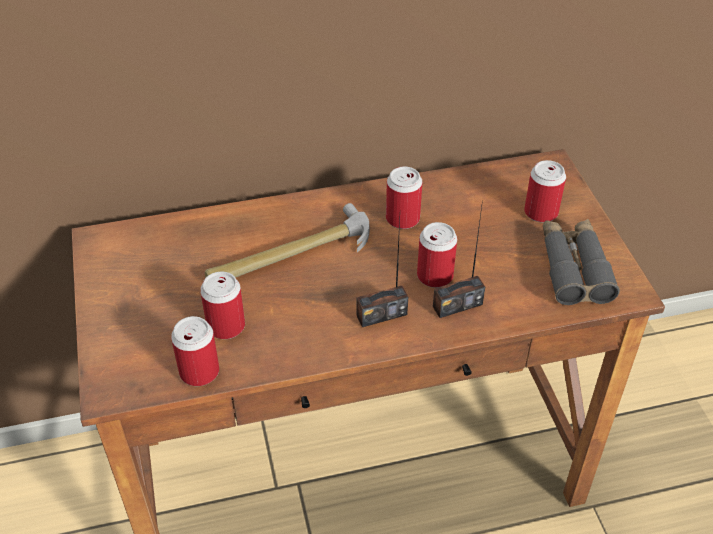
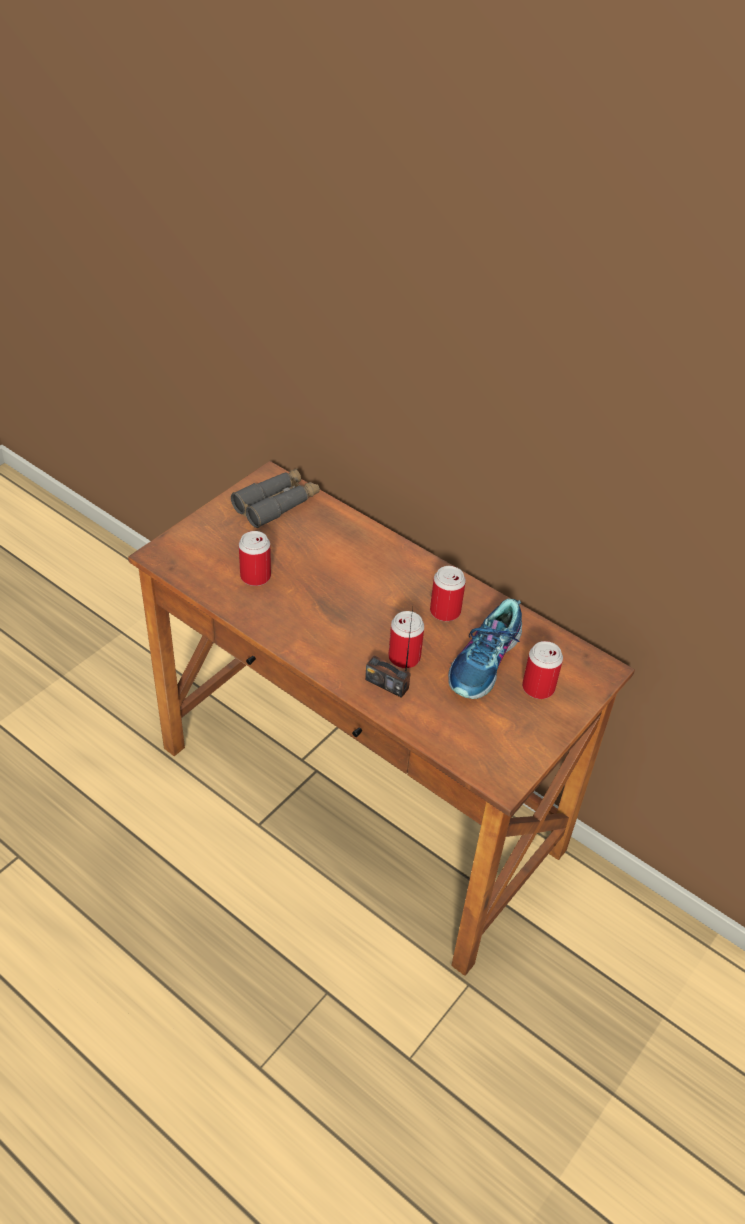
camera: 50 degrees right, 0 degrees up
(199, 372) = (207, 585): can -> none
(290, 254) = (348, 572): hammer -> none
(381, 315) = (338, 647): radio -> none
(486, 227) = (485, 662): none -> shoe
(574, 268) = (494, 735): grey binoculars -> grey binoculars (276, 504)

